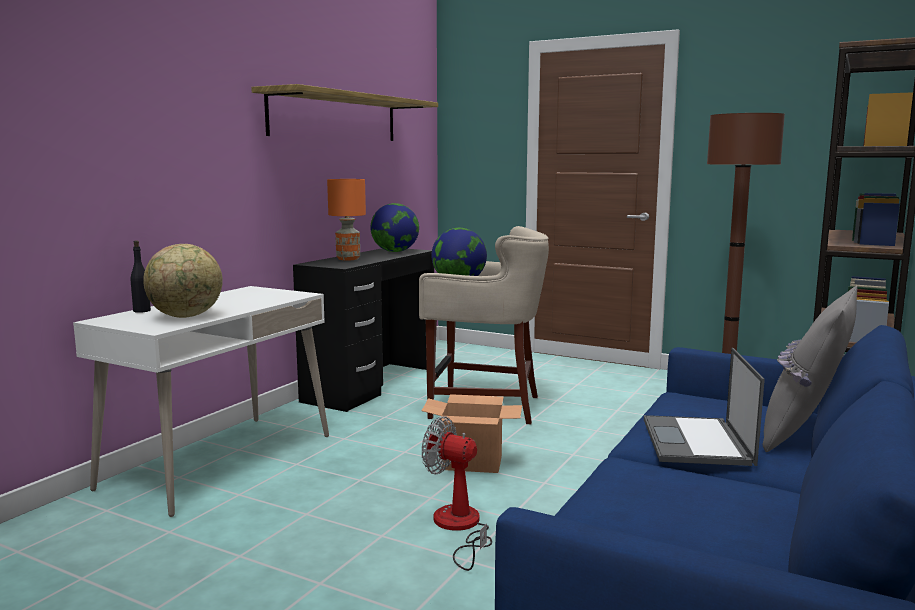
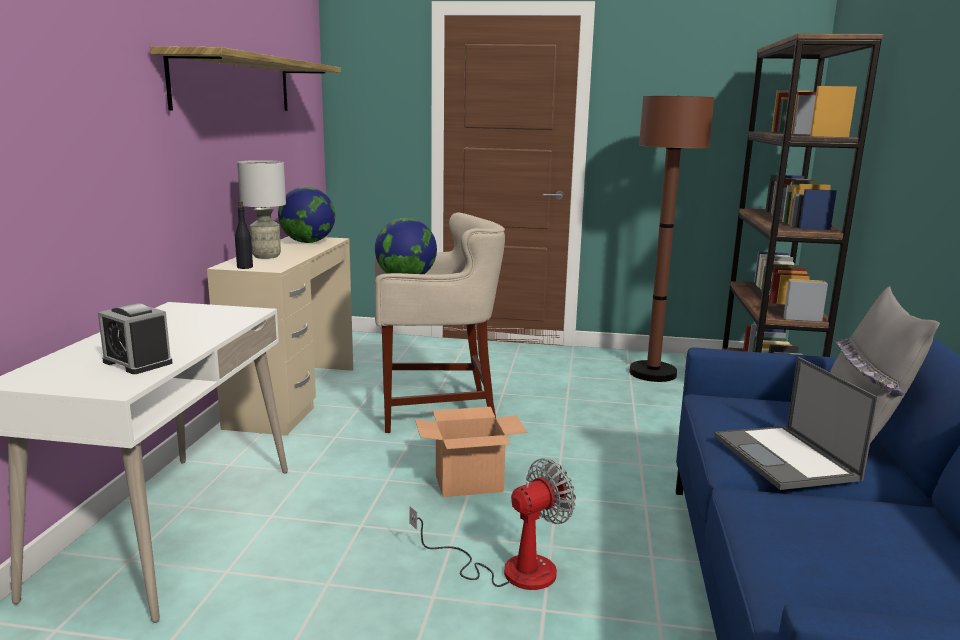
camera: 20 degrees left, 5 degrees up
(142, 311) = (61, 357): black bottle -> black bottle (245, 267)
(186, 316) = (137, 362): globe -> alarm clock
(348, 259) = (267, 256): orange table lamp -> grey table lamp
(371, 385) = (293, 396): black desk -> beige desk
(459, 528) = (509, 569): fan -> fan turned 135 degrees clockwise

